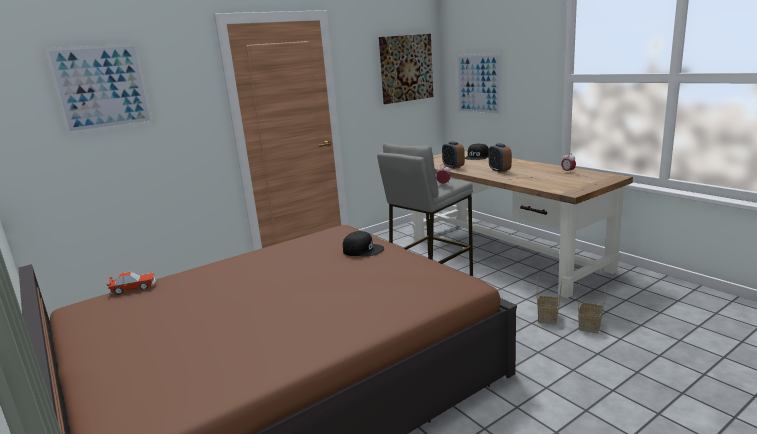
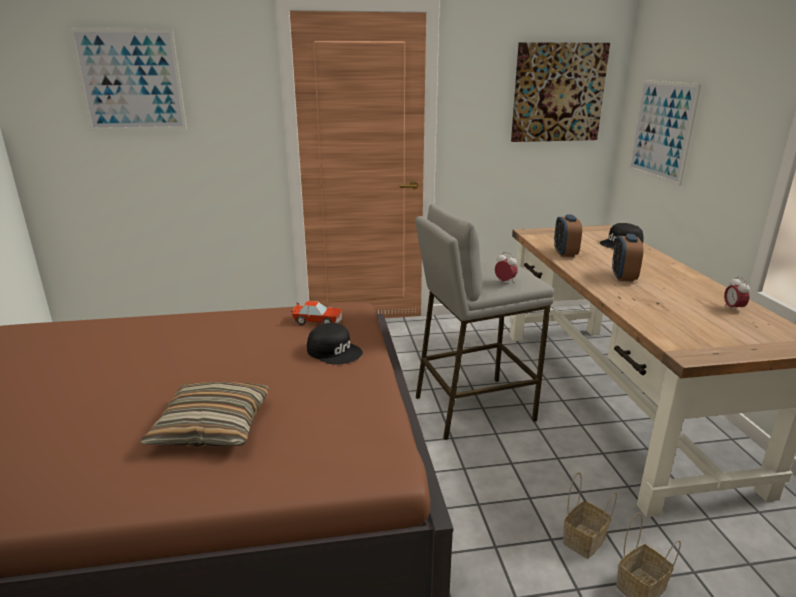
camera: 25 degrees right, 5 degrees up
(134, 288) = (73, 324): toy car -> toy car (318, 321)
(342, 301) = (212, 427): none -> pillow

